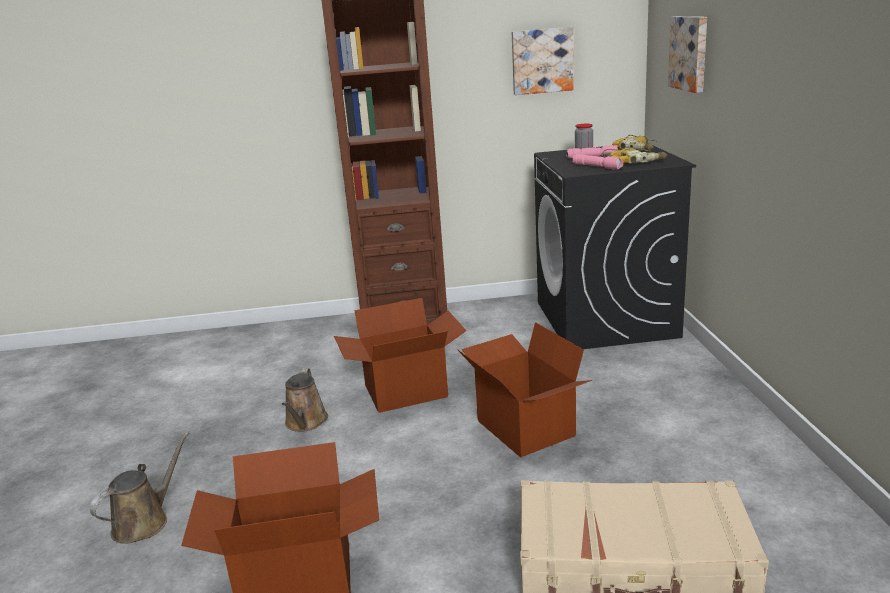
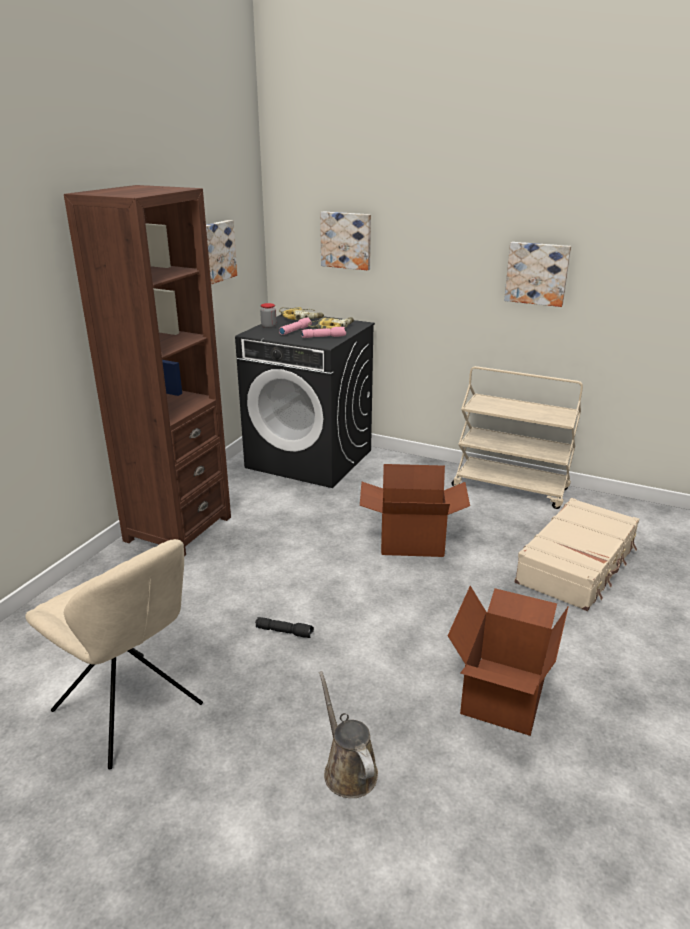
camera: 60 degrees left, 5 degrees up
(170, 405) = (130, 711): none -> beige chair
(305, 423) = (285, 631): brown watering can -> black flashlight
(406, 392) = (300, 568): cardboard box -> none
(758, 450) = (511, 488): none -> beige cart
(842, 104) = (537, 273): none -> picture

